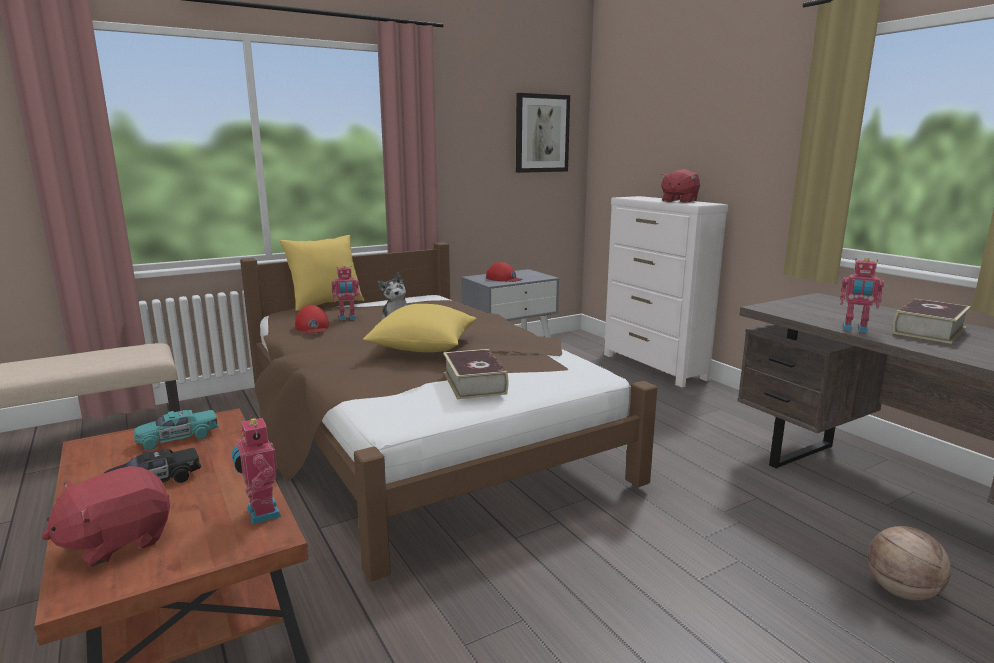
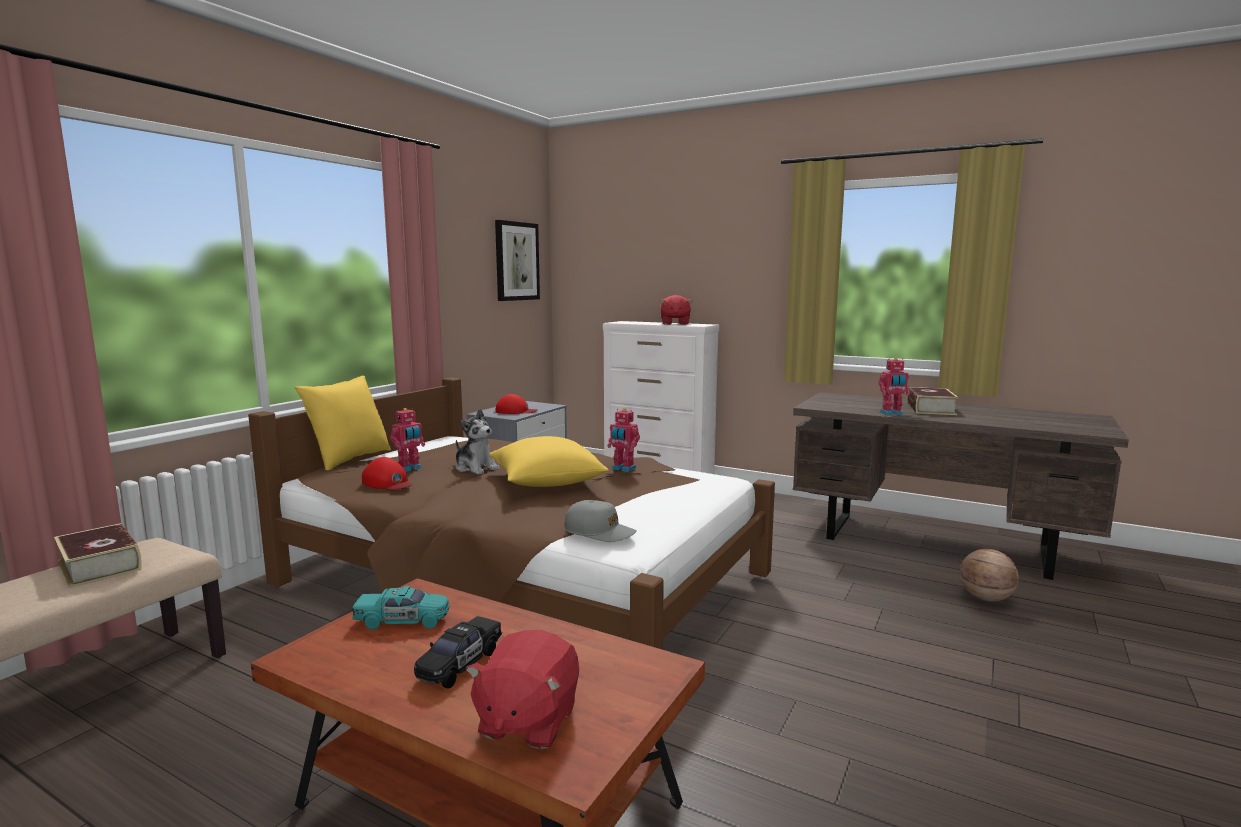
camera: 30 degrees left, 5 degrees down
(178, 438) = (403, 621): turquoise toy car -> turquoise toy car turned 120 degrees counterclockwise
(261, 513) = (623, 654): toy robot -> toy robot (623, 469)
(386, 400) = (599, 532): none -> grey cap
(474, 383) = (648, 503): book -> book (99, 565)

